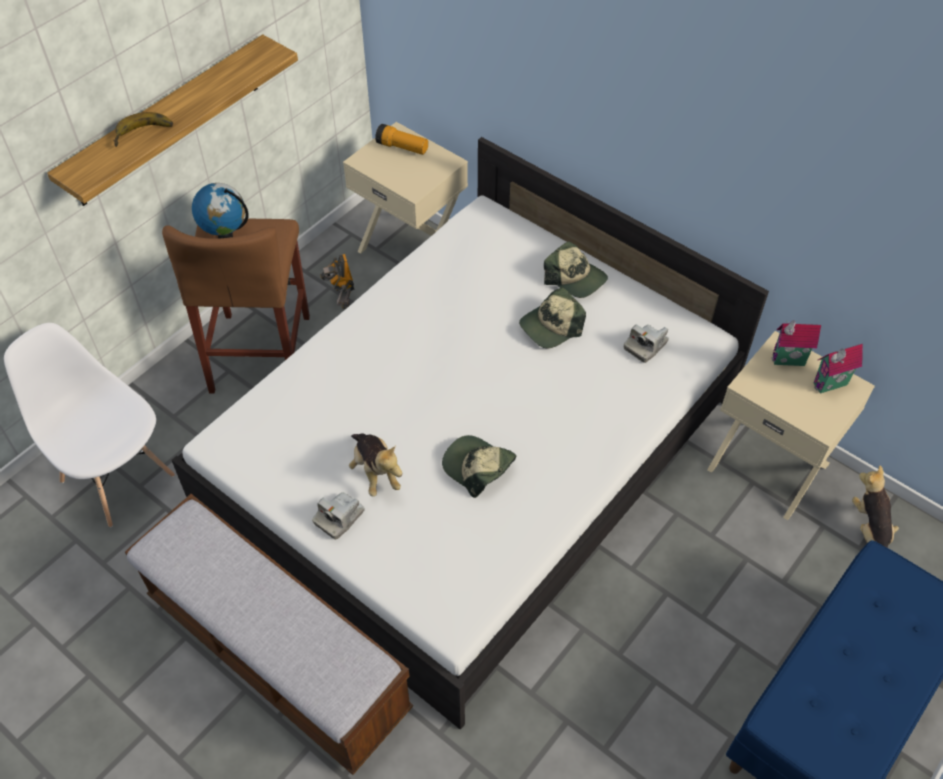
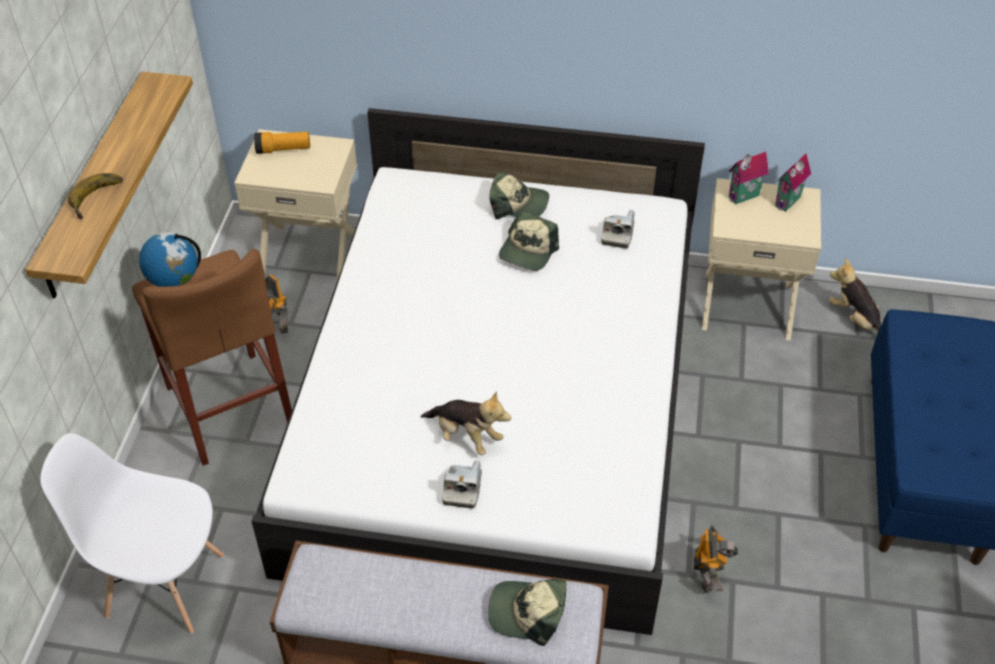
camera: 30 degrees left, 5 degrees down
(478, 468) = (553, 392): cap -> cap (527, 613)
(549, 703) = (708, 574): none -> toy robot

